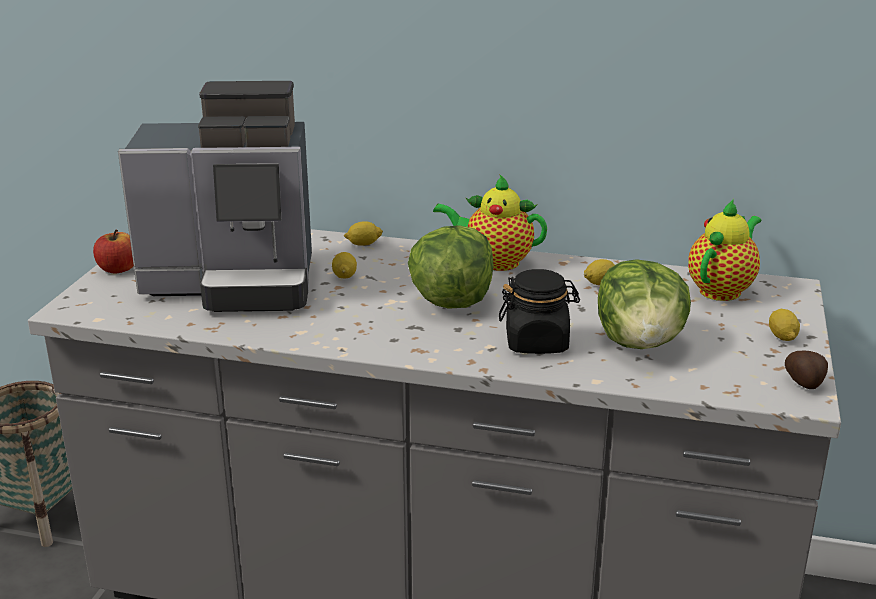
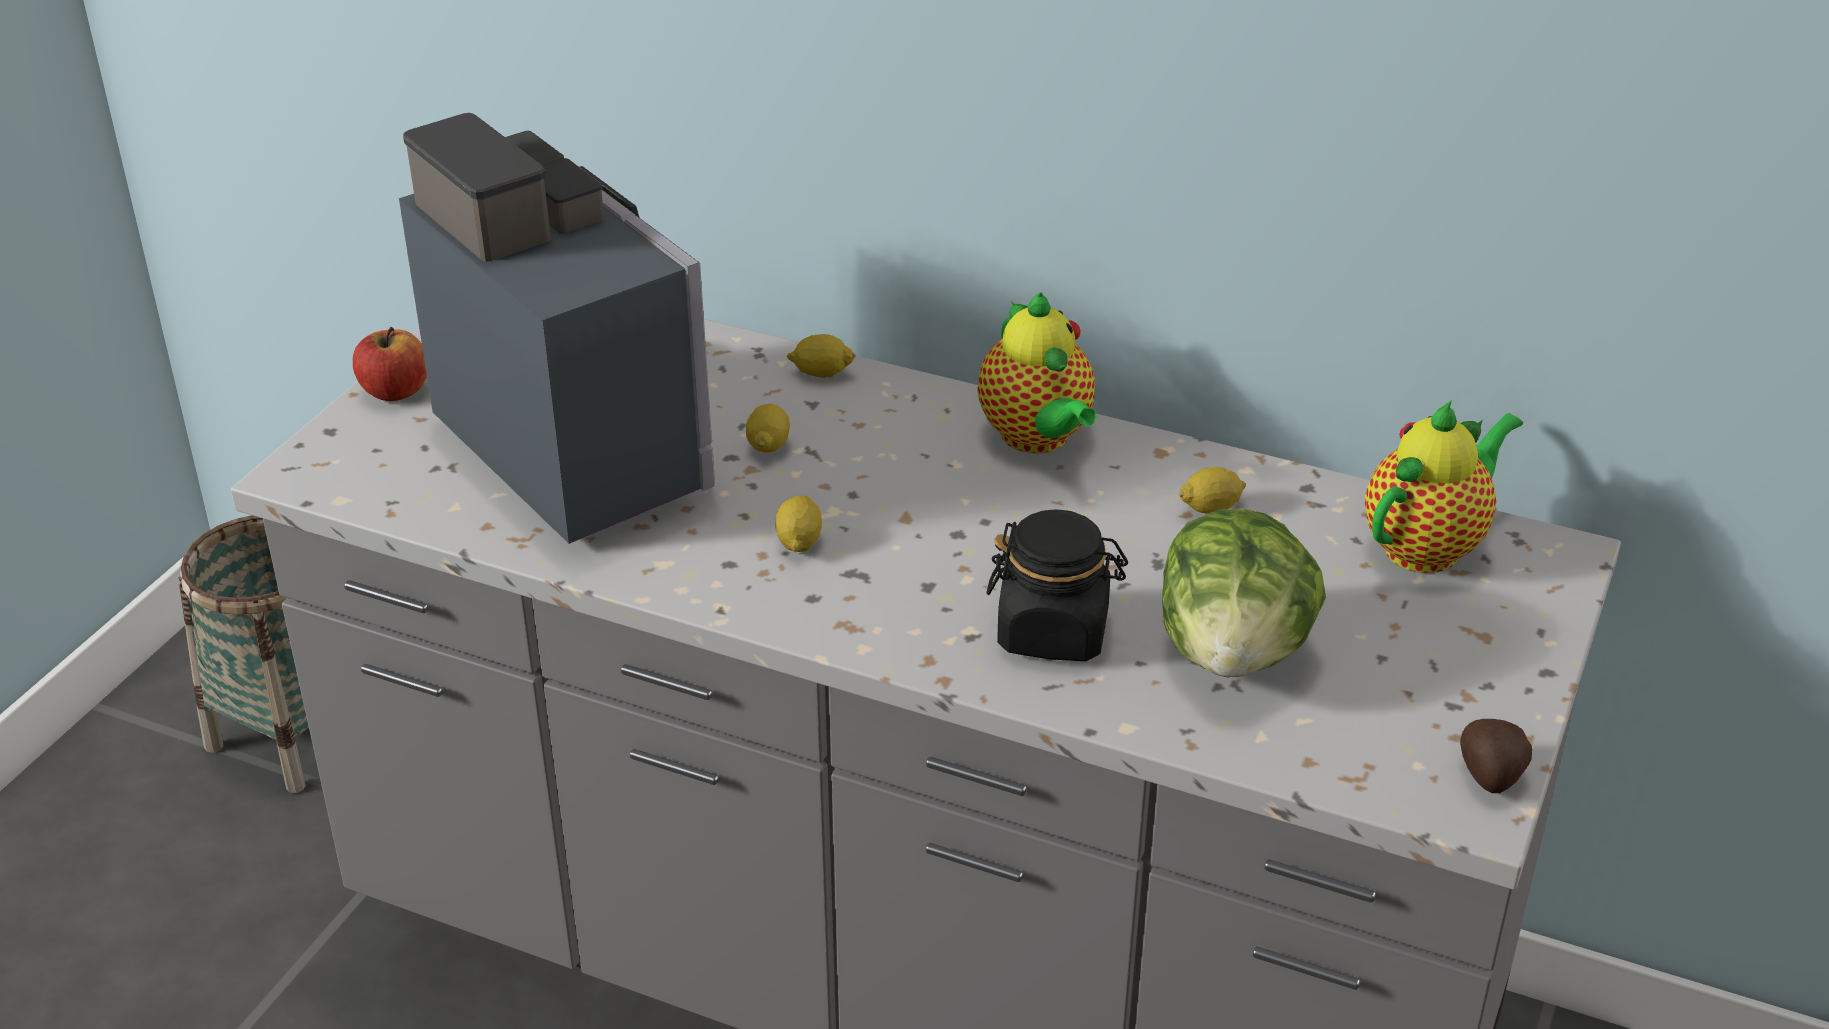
camera: 10 degrees right, 10 degrees up
(236, 283) = (581, 443): coffee machine -> coffee machine turned 135 degrees counterclockwise
(451, 301) = (936, 521): lettuce -> none
(494, 262) = (1038, 438): teapot -> teapot turned 135 degrees counterclockwise
(782, 336) = (1494, 666): lemon -> lemon (799, 541)

